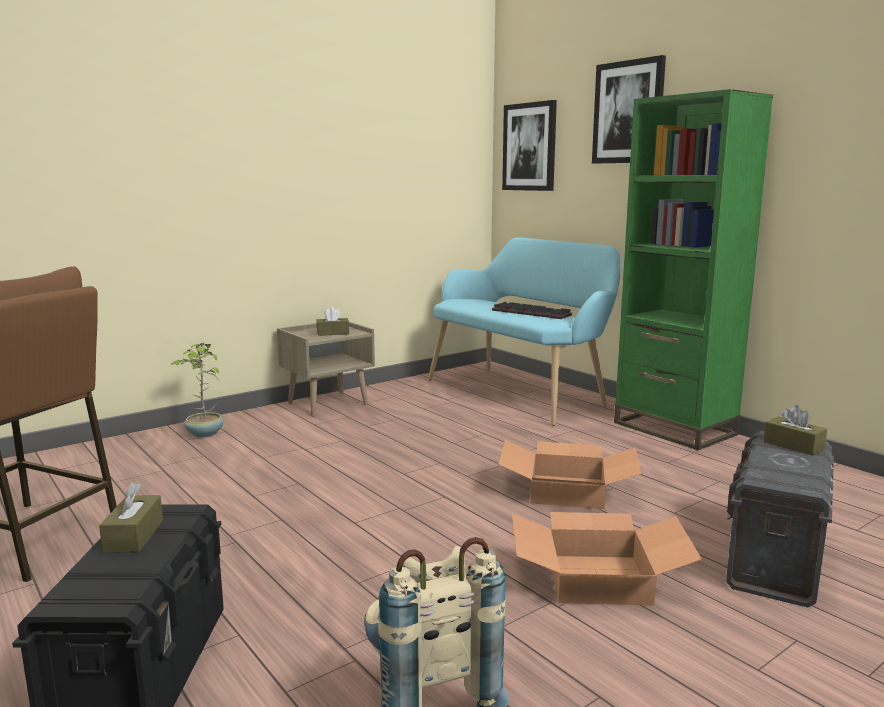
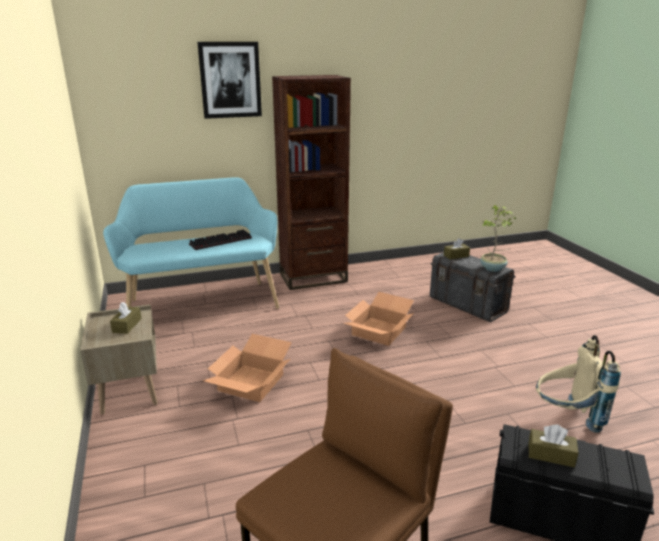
camera: 70 degrees left, 10 degrees up
(204, 434) = (140, 481): potted plant -> potted plant (493, 269)
(529, 147) = (126, 106): picture -> none
(599, 578) = (476, 349): cardboard box -> cardboard box (250, 382)
(674, 428) = (313, 277): green bookcase -> brown bookcase

